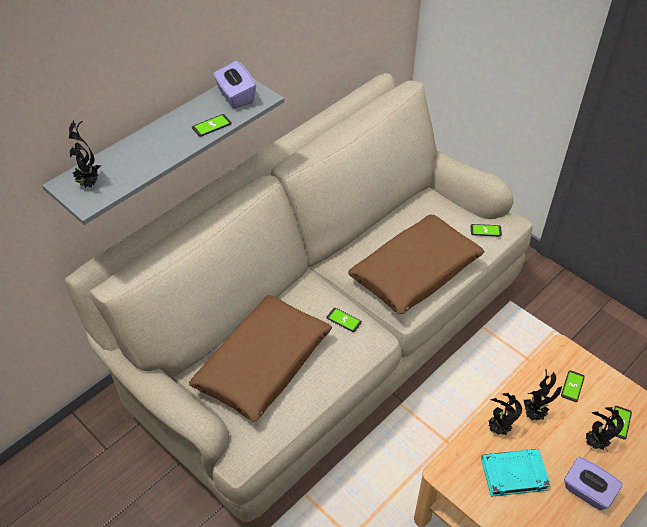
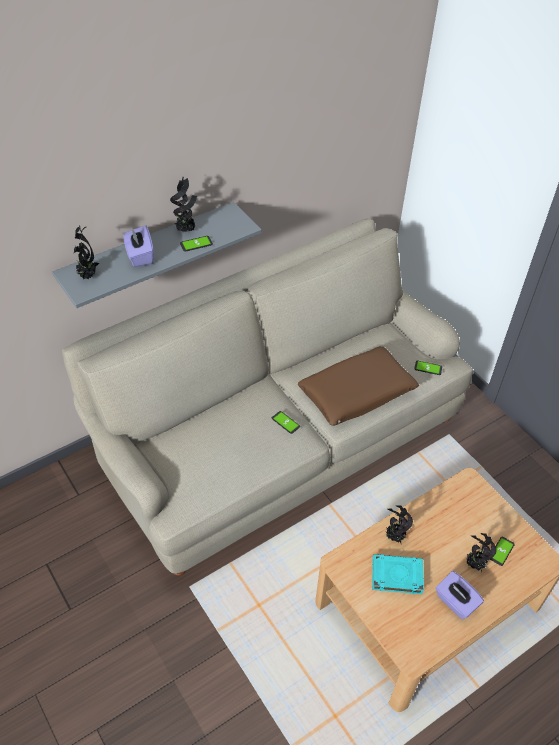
camera: 10 degrees right, 0 degrees up
(235, 96) = (222, 222): purple tissue box -> purple tissue box (140, 256)
(263, 364) = (209, 447): brown pillow -> none
(535, 414) = (429, 530): potted plant -> potted plant (186, 230)
(572, 386) = (469, 513): phone -> none

